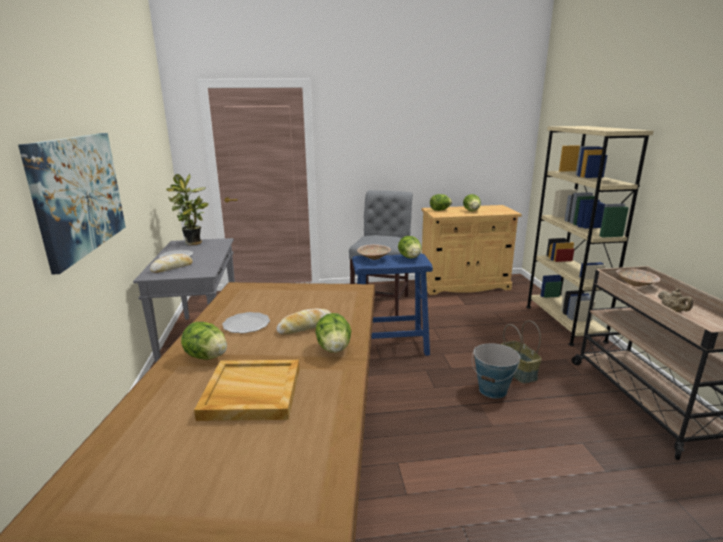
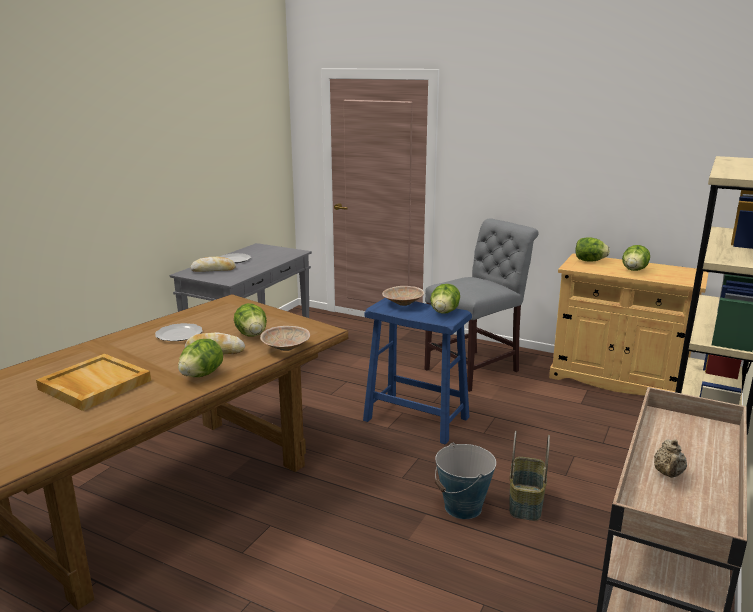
camera: 35 degrees right, 0 degrees up
(79, 194) = (107, 188): picture -> none
(194, 243) = (268, 250): potted plant -> none
(207, 356) = (113, 350): lettuce -> lettuce (252, 335)
(636, 285) = (698, 429): beige bowl -> beige bowl (285, 349)

